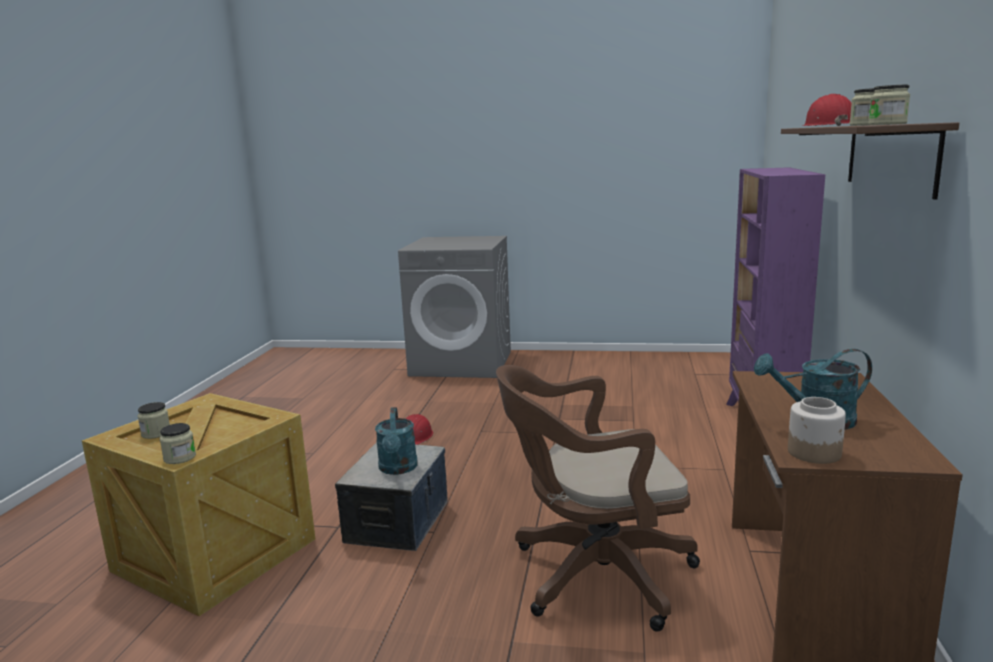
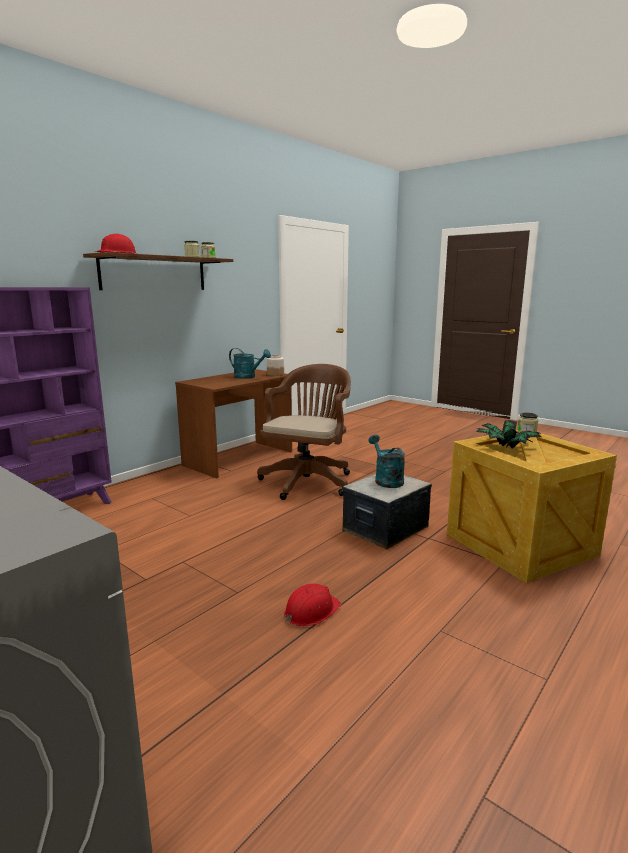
camera: 150 degrees left, 0 degrees up
(156, 433) = (561, 454): jar -> none
(228, 427) = (506, 448): none -> potted plant
(398, 469) = (386, 480): turquoise watering can -> turquoise watering can turned 45 degrees counterclockwise
(593, 575) = (308, 480): brown office chair -> brown office chair turned 90 degrees counterclockwise

